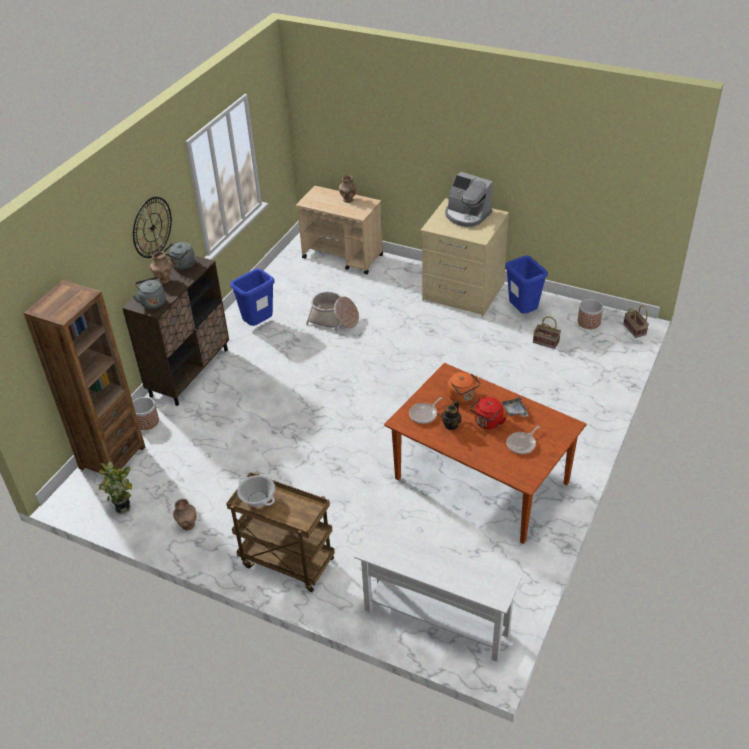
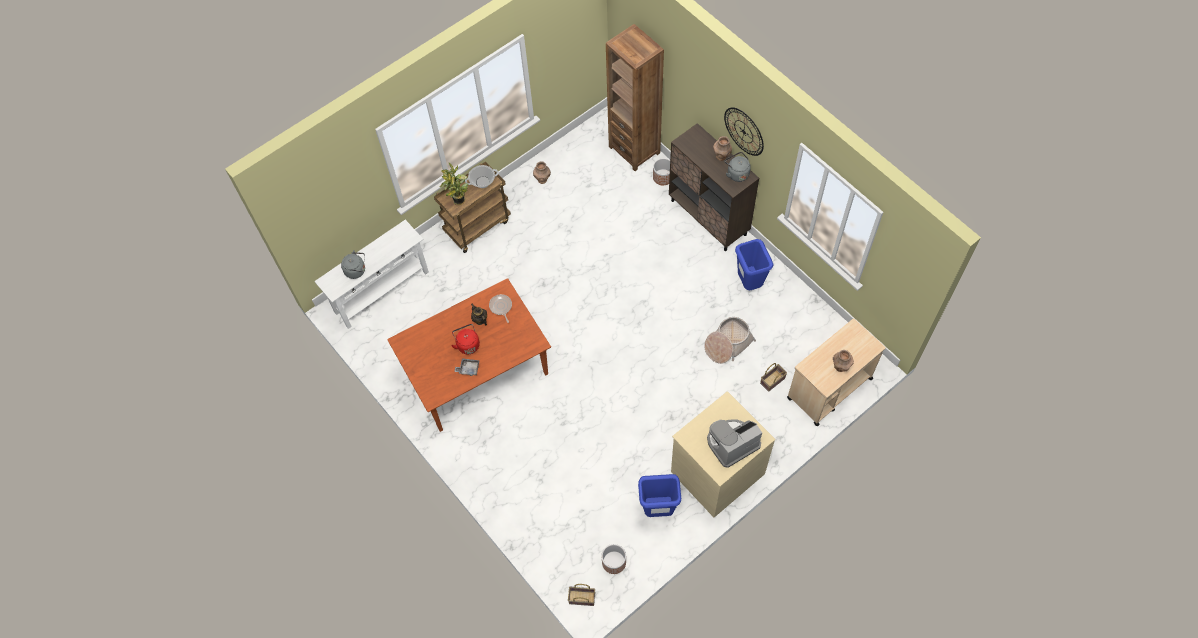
camera: 115 degrees right, 20 degrees up
(125, 508) = (580, 148): potted plant -> potted plant (459, 201)
(152, 302) = (693, 143): grey kettle -> grey kettle (356, 270)
(462, 397) = (504, 340): orange kettle -> none
(522, 444) = (433, 356): frying pan -> none
(546, 342) = (605, 507): basket -> basket (772, 381)

